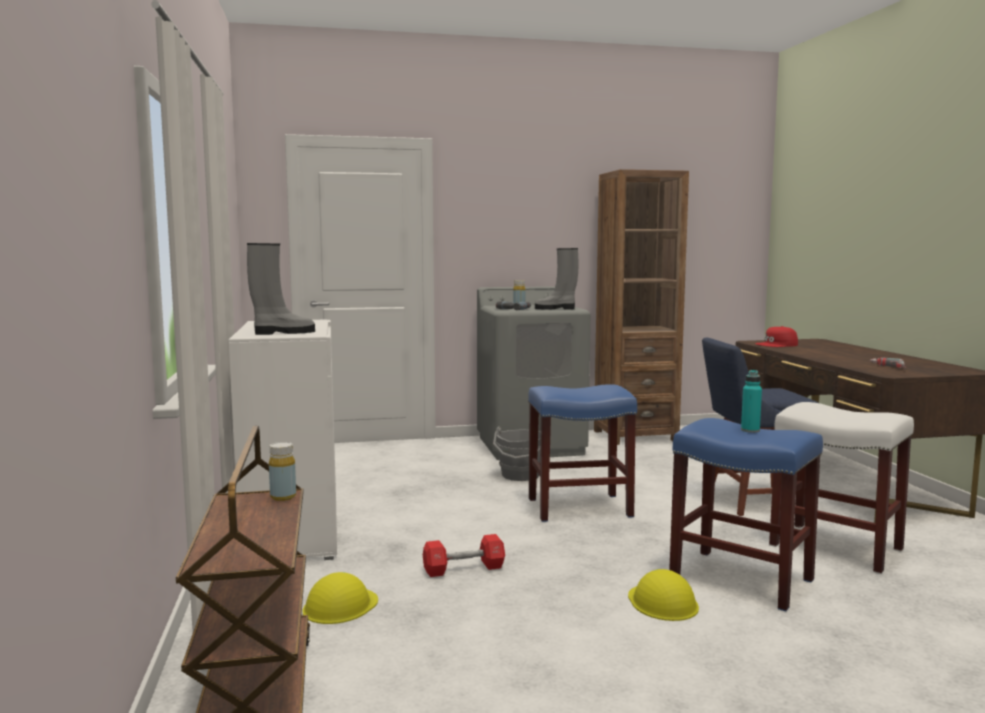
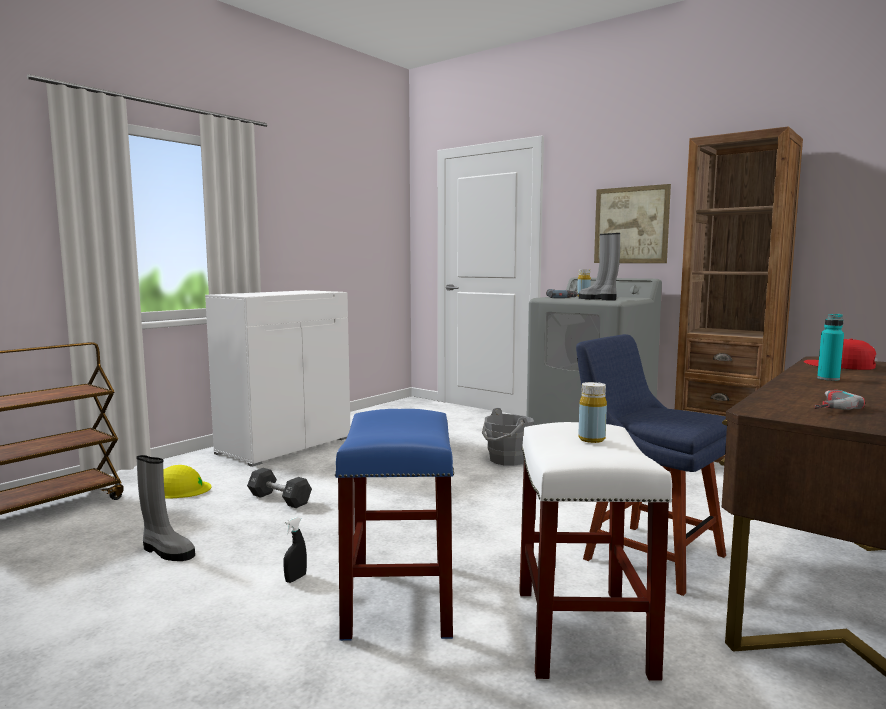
camera: 50 degrees right, 0 degrees up
(283, 333) = (249, 294): grey boot -> grey boot (166, 552)
(283, 497) = (88, 391): yellow bottle -> yellow bottle (591, 439)
(464, 569) = (279, 499): red dumbbell -> black dumbbell
(529, 236) = (631, 225): none -> picture
(580, 507) = (472, 495): blue stool -> none
(662, 602) = (295, 578): yellow hard hat -> black spray bottle
(750, 430) = (399, 426): turquoise bottle -> turquoise bottle (828, 379)

